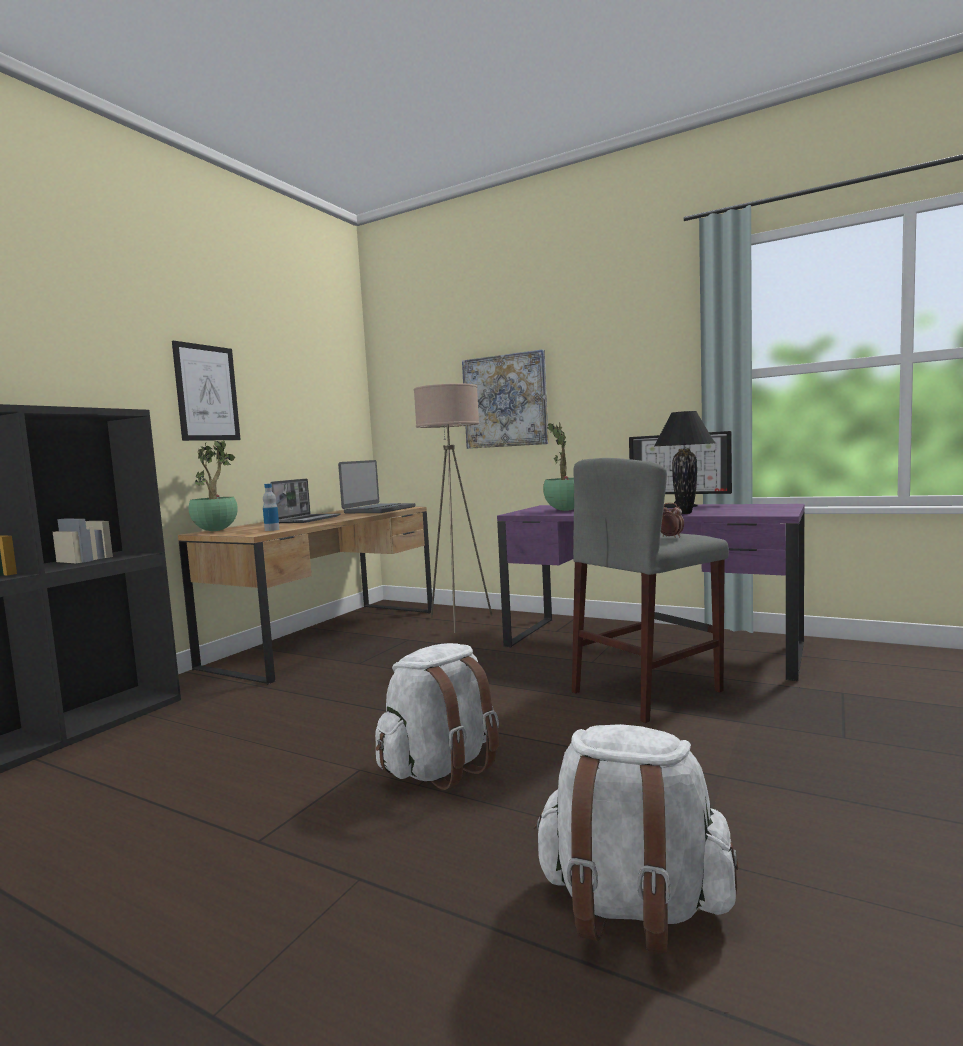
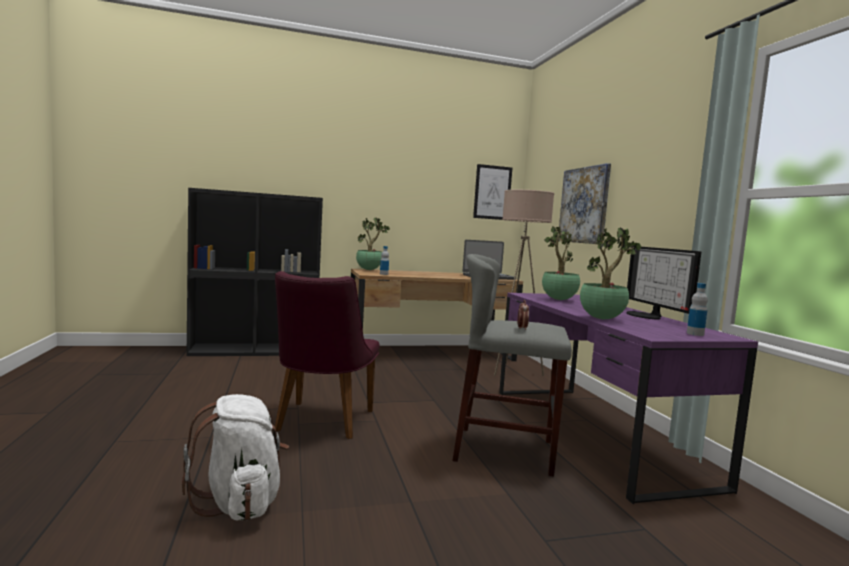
camera: 45 degrees right, 0 degrees up
(207, 393) = (384, 189): picture -> picture (492, 192)
(308, 520) = (427, 274): laptop -> none
(441, 768) = (320, 423): white backpack -> purple chair
(685, 513) = (602, 319): black table lamp -> potted plant
(770, 507) = (695, 334): none -> bottle

